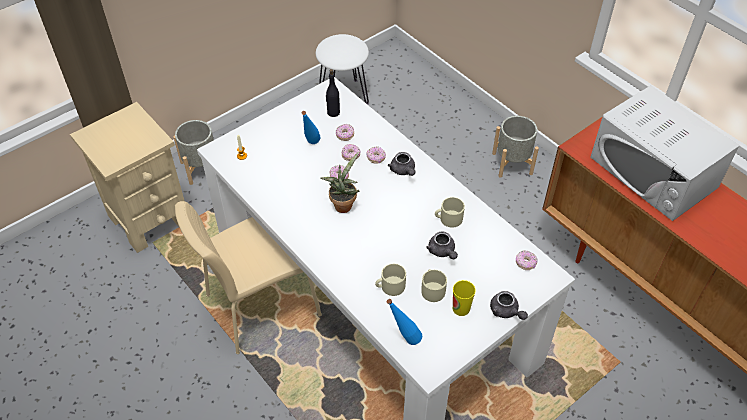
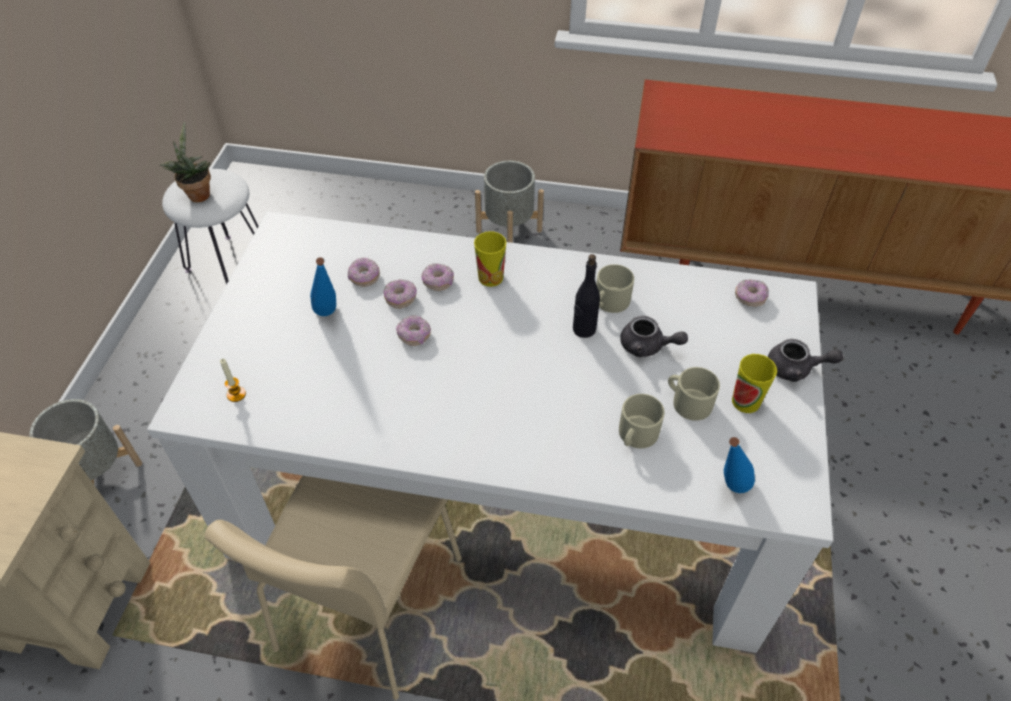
camera: 40 degrees left, 0 degrees up
(333, 112) = (316, 257): black bottle -> black bottle (583, 329)
(343, 204) = (458, 368): potted plant -> potted plant (198, 194)
(403, 171) = (490, 277): grey teapot -> cup
(653, 172) = (757, 122): white microwave -> none

